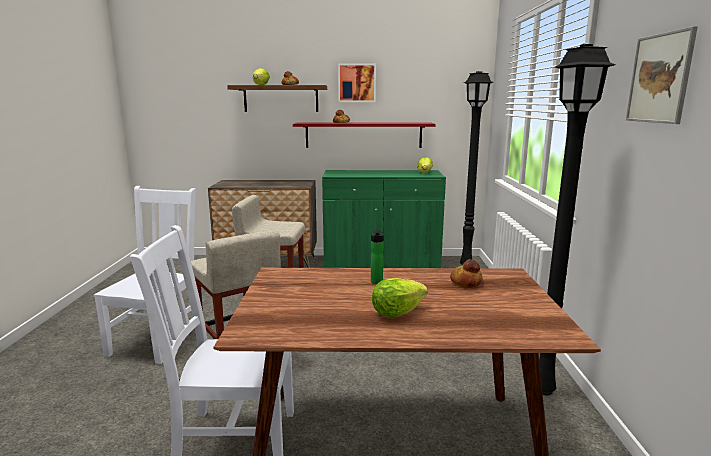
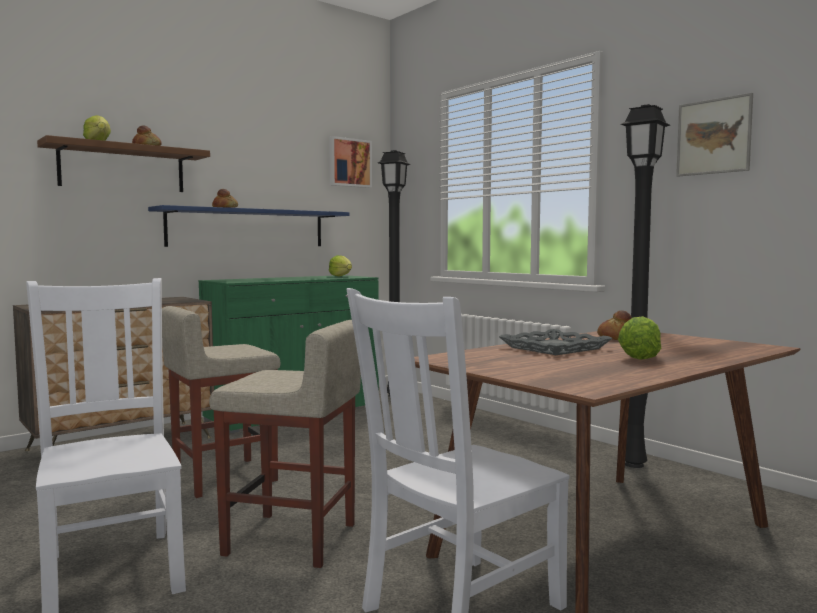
camera: 40 degrees left, 10 degrees down
(357, 83) = (237, 154): picture -> picture (349, 163)
(363, 135) = (248, 228): red shelf -> blue shelf
(376, 283) = (555, 348): bottle -> grey tray

